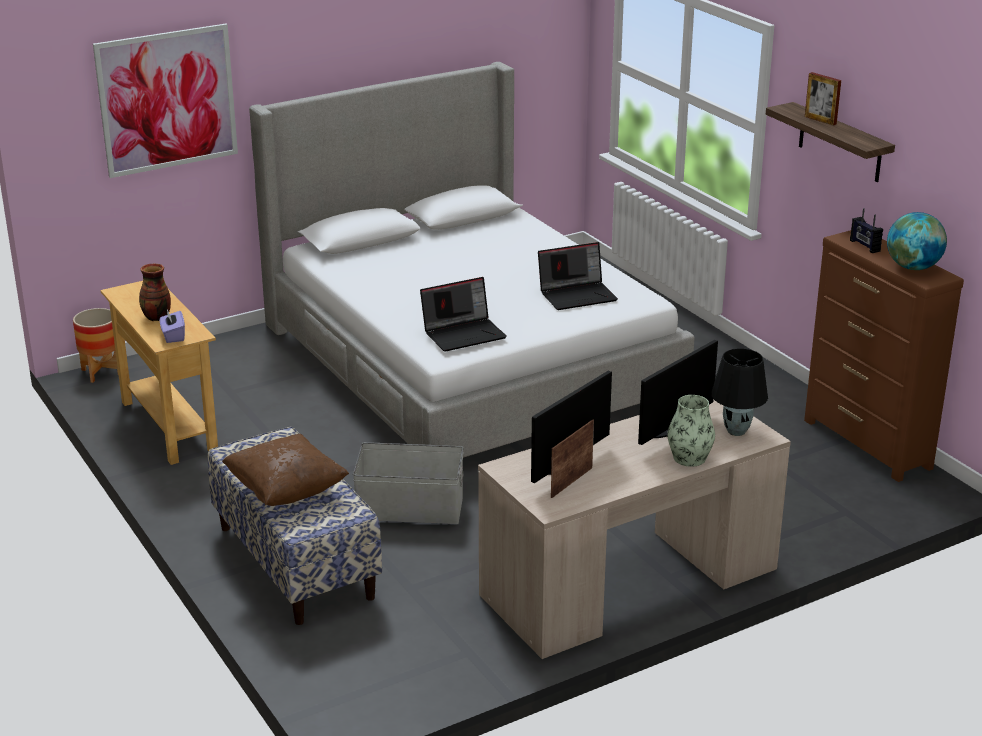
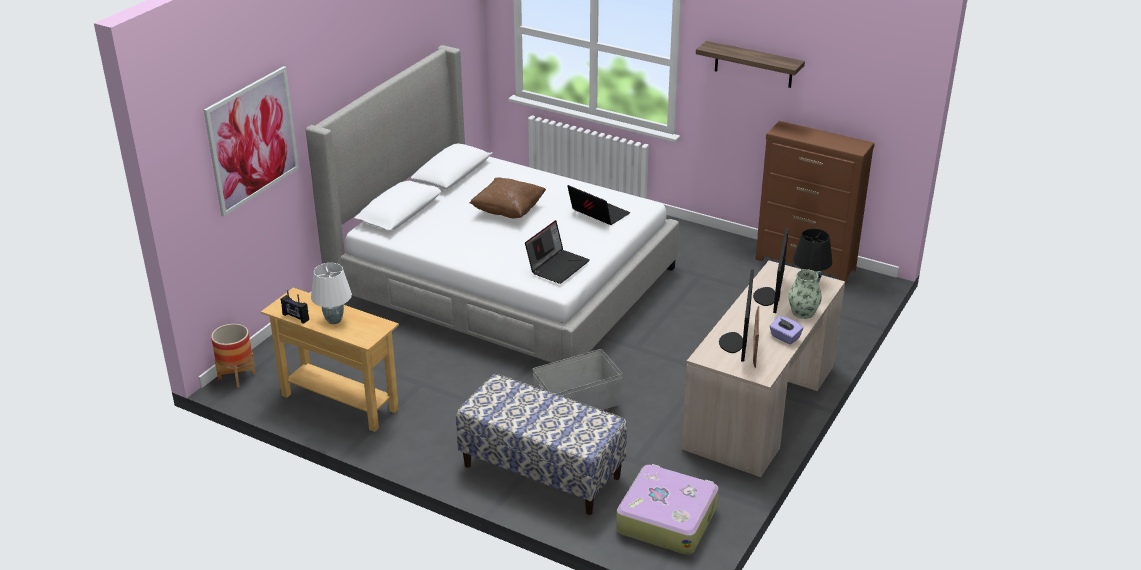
camera: 30 degrees left, 5 degrees up
(156, 317) = (334, 321): vase -> white table lamp
(173, 336) = (366, 332): purple tissue box -> purple tissue box (784, 337)
(286, 491) = (546, 422): brown pillow -> brown pillow (508, 211)
(378, 662) = (666, 519): none -> suitcase
(578, 295) = (597, 213): laptop -> laptop turned 90 degrees counterclockwise
(820, 120) = (740, 52): picture frame -> none
(864, 246) = (796, 133): radio -> radio (295, 317)
(913, 267) = (839, 142): globe -> none

